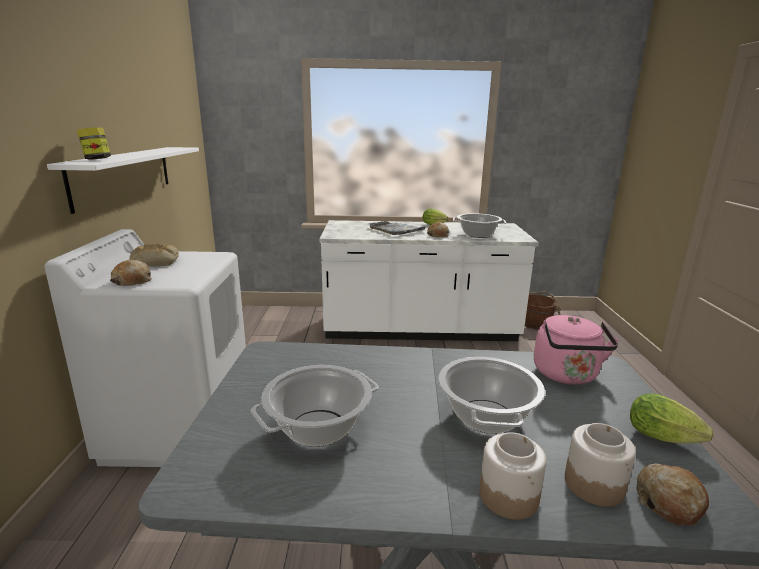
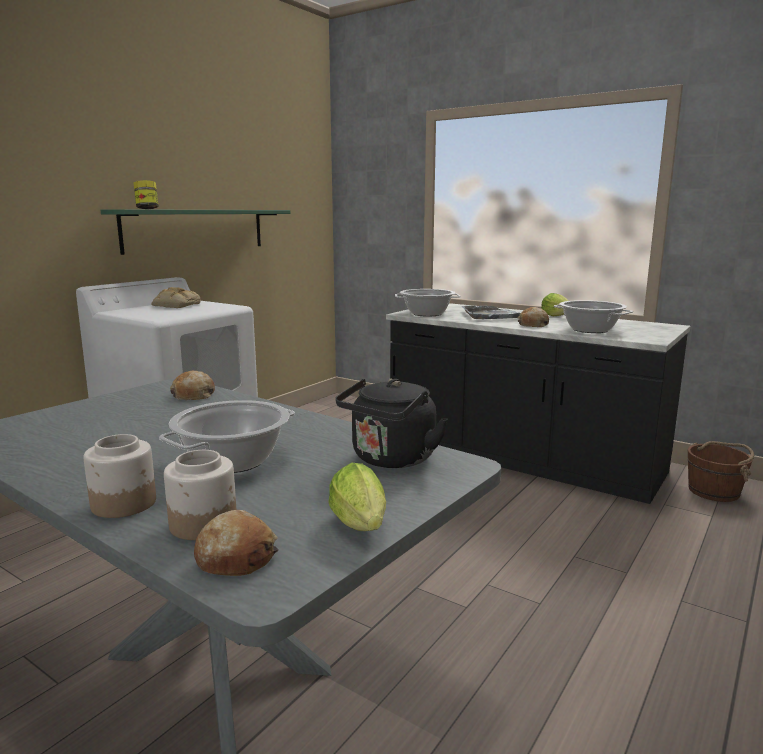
camera: 35 degrees right, 5 degrees down
(124, 175) = (196, 230): white shelf -> green shelf
(132, 281) = (132, 313): bread -> bread (193, 395)
(318, 428) = (103, 431): cooking pot -> cooking pot (427, 314)
(420, 329) = (521, 459): white counter -> black counter
(567, 375) = (391, 460): pink kettle -> black kettle

